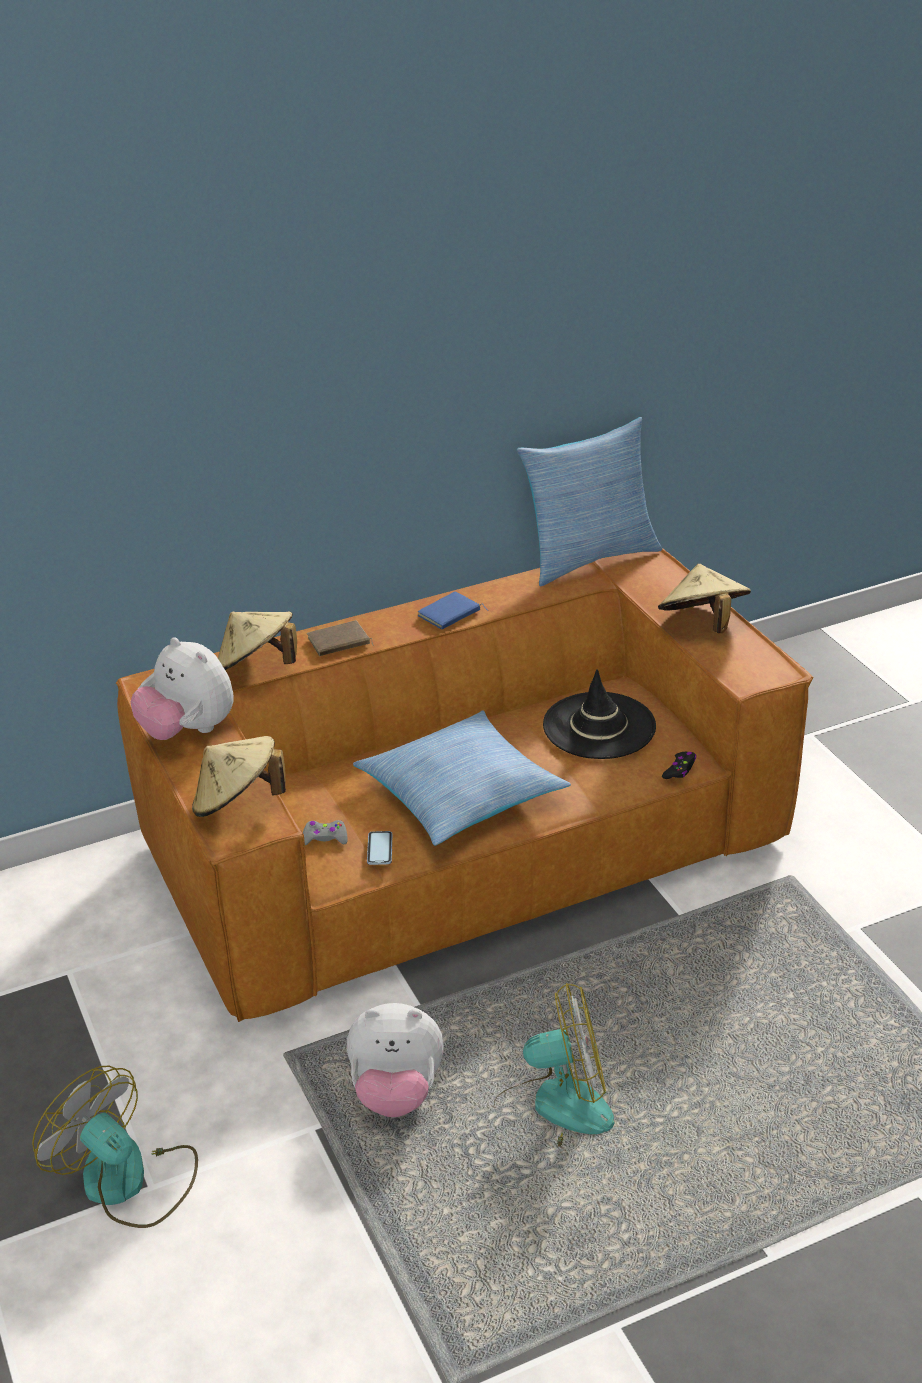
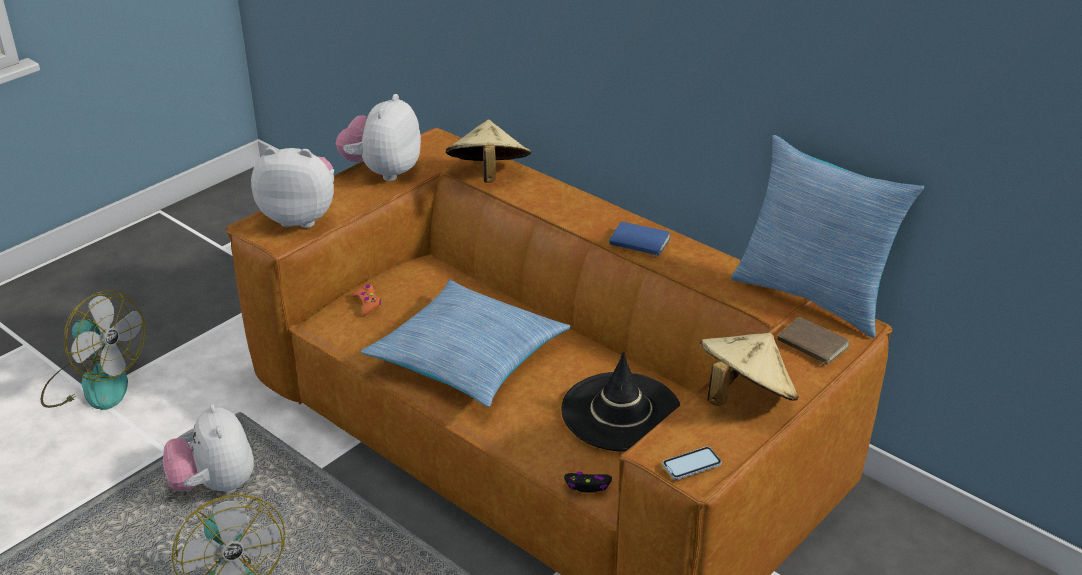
camera: 65 degrees right, 0 degrees up
(128, 1182) = (95, 383): fan -> fan turned 105 degrees clockwise
(237, 803) = (300, 217): beige hat -> plush toy
(325, 838) = (367, 303): grey game controller -> orange game controller
(339, 643) = (550, 201): brown book -> brown book (811, 345)
(379, 849) = (367, 335): phone -> phone (691, 465)

